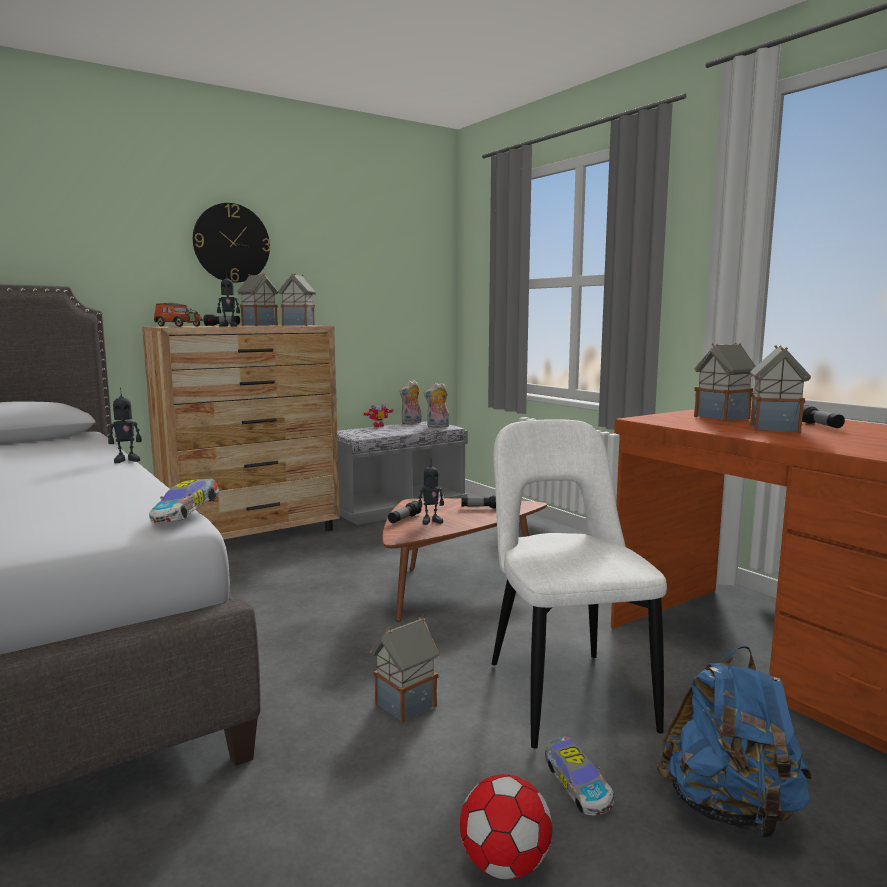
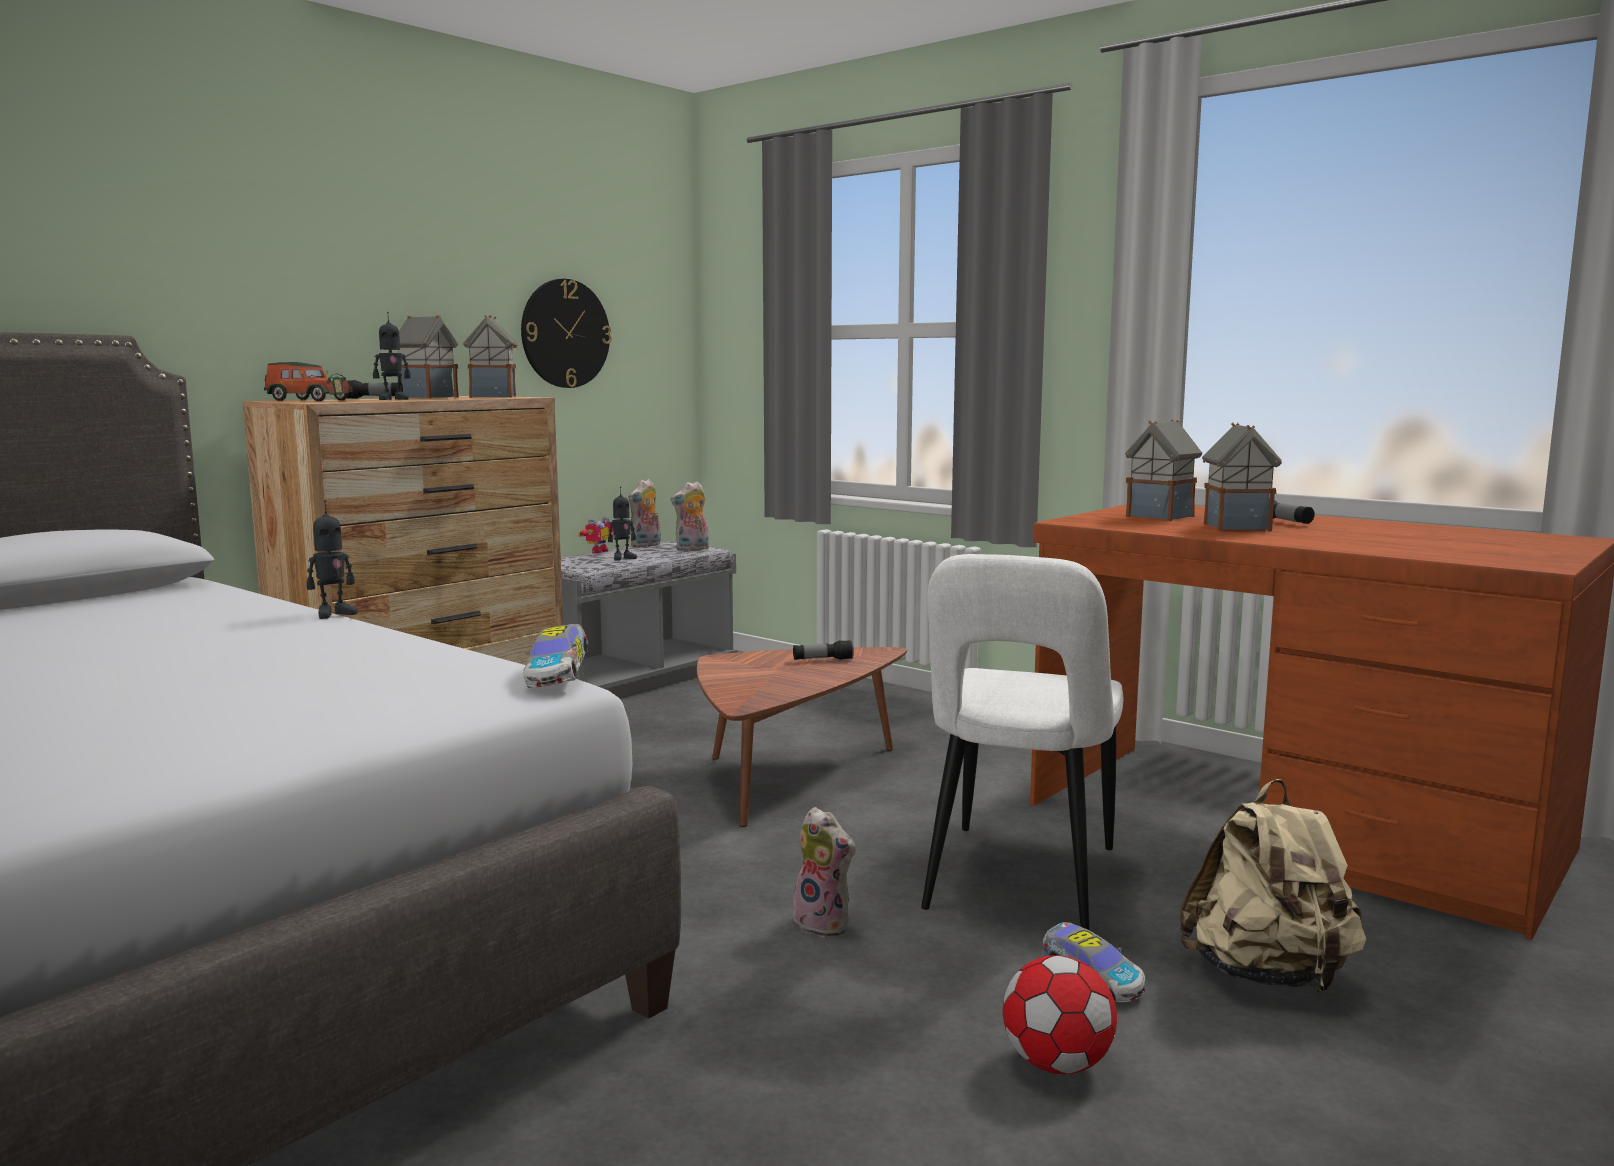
camera: 15 degrees left, 0 degrees up
(231, 243) = (375, 264): wall clock -> wall clock (565, 333)
(404, 519) = (727, 682): flashlight -> none
(404, 706) = (825, 924): toy house -> plush toy
(431, 521) = (768, 682): toy robot -> toy robot (623, 558)
(565, 692) = (1018, 883): white chair -> white chair turned 135 degrees counterclockwise
(730, 810) = (1268, 976): blue backpack -> beige backpack

